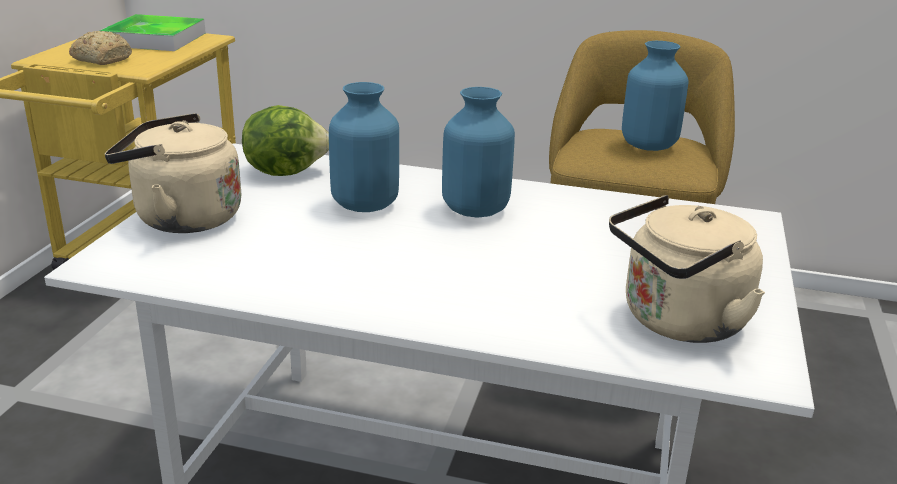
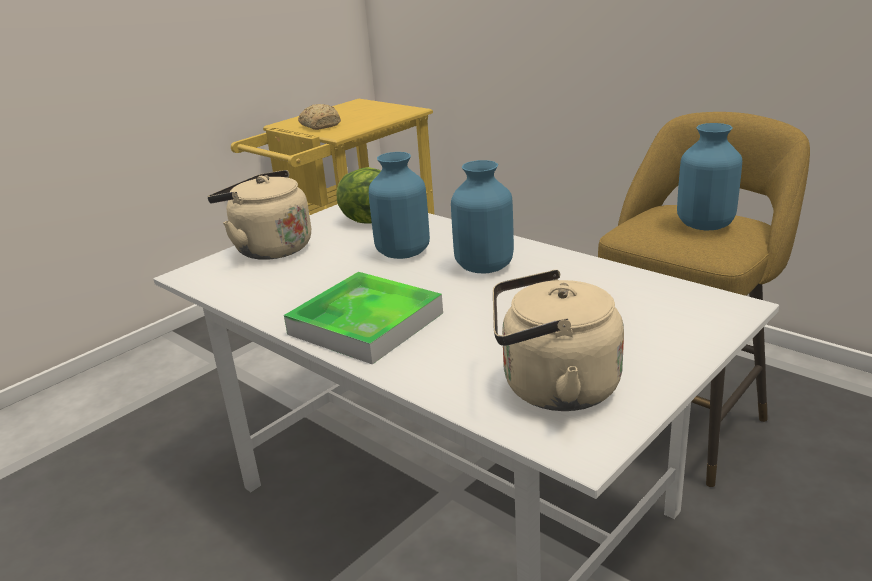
camera: 30 degrees right, 0 degrees up
(155, 39) = (372, 110): tray -> tray (366, 323)

